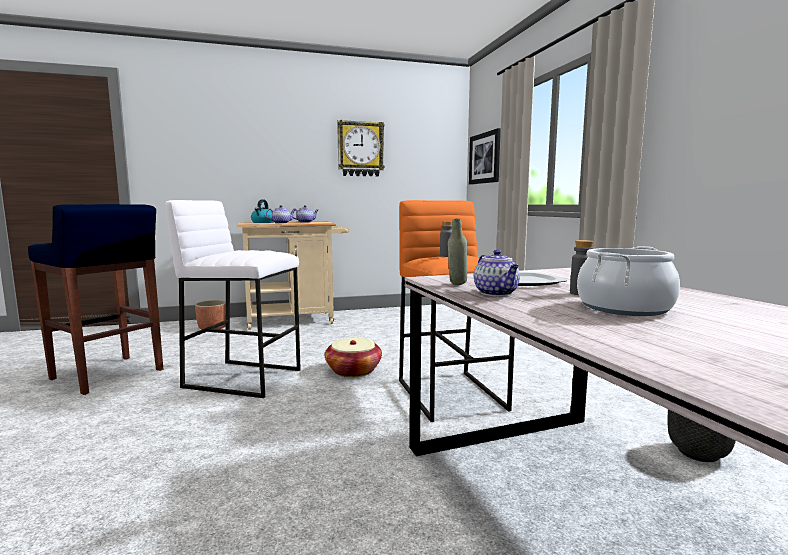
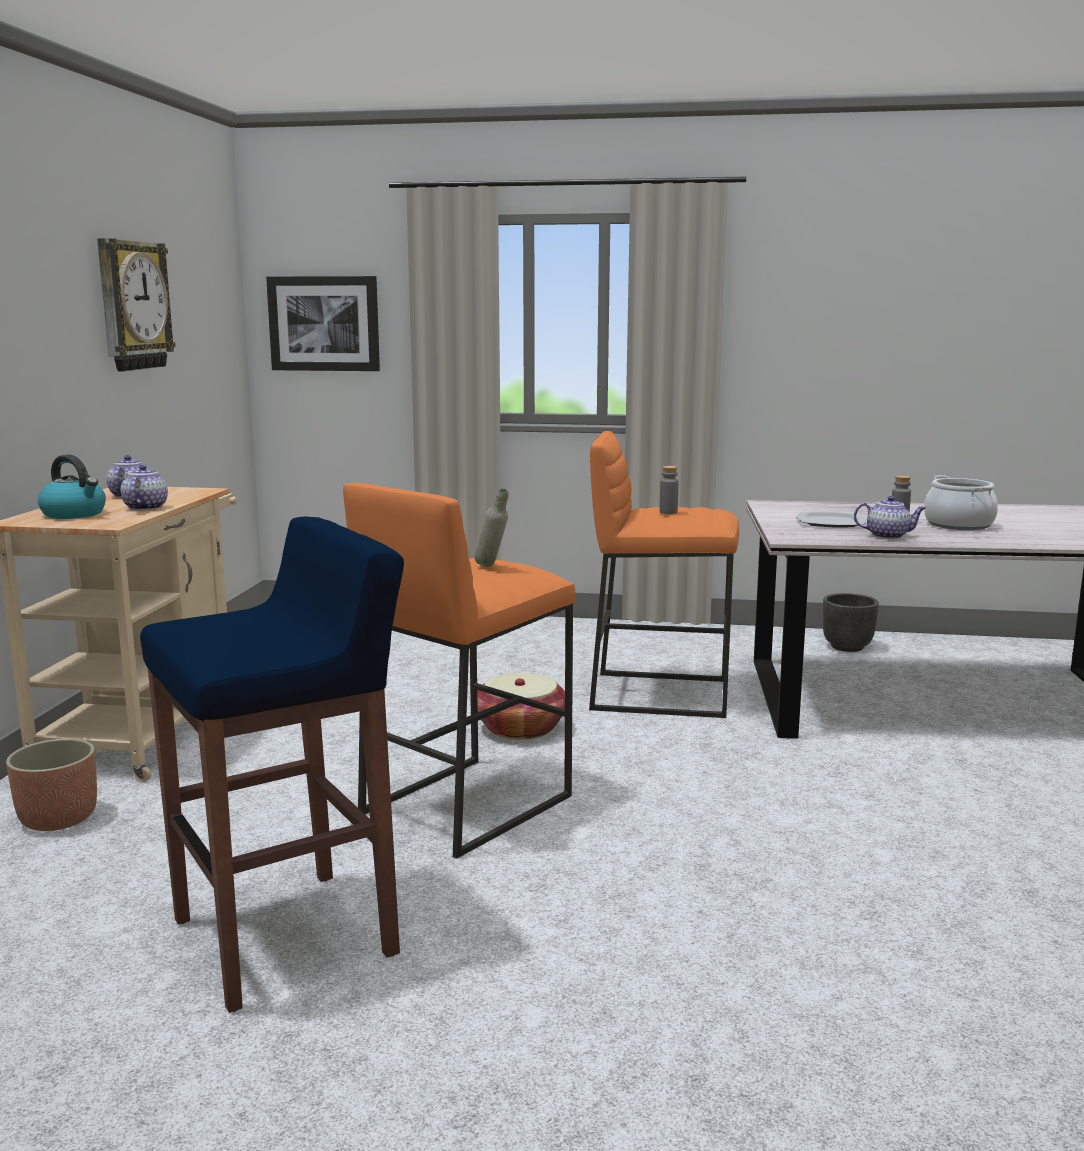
camera: 65 degrees left, 5 degrees up
(244, 378) = (465, 804): white stool -> orange stool
(457, 285) = (841, 538): grey bottle -> grey bottle (492, 567)

